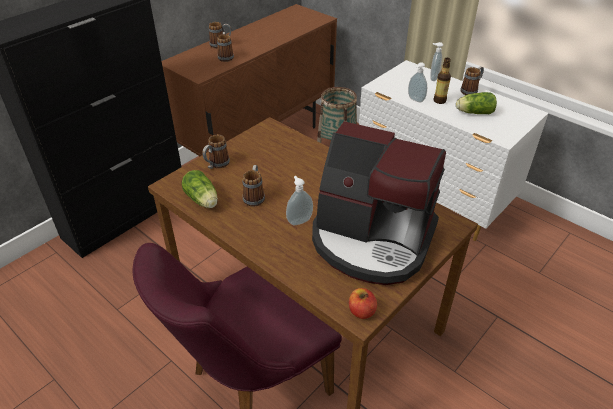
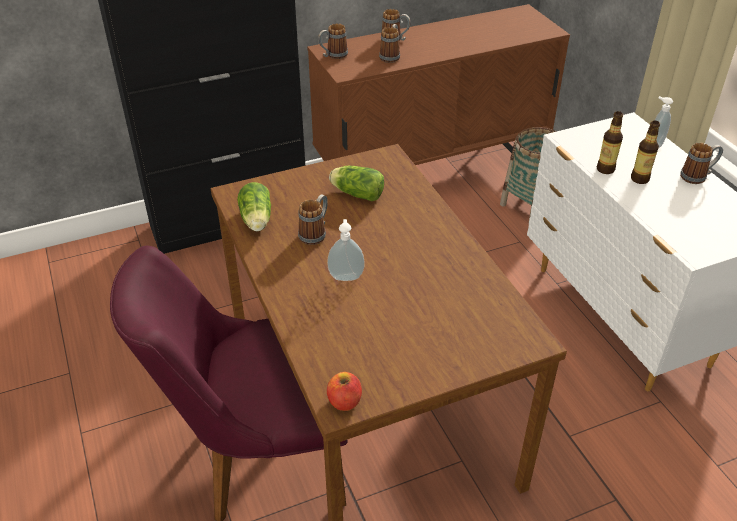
camera: 25 degrees right, 0 degrees up
(216, 165) = (297, 185): mug -> mug (333, 55)
(372, 240) = (415, 326): coffee machine -> none
(415, 100) = (605, 169): soap dispenser -> bottle
(473, 112) = (677, 207): lettuce -> lettuce (356, 193)

